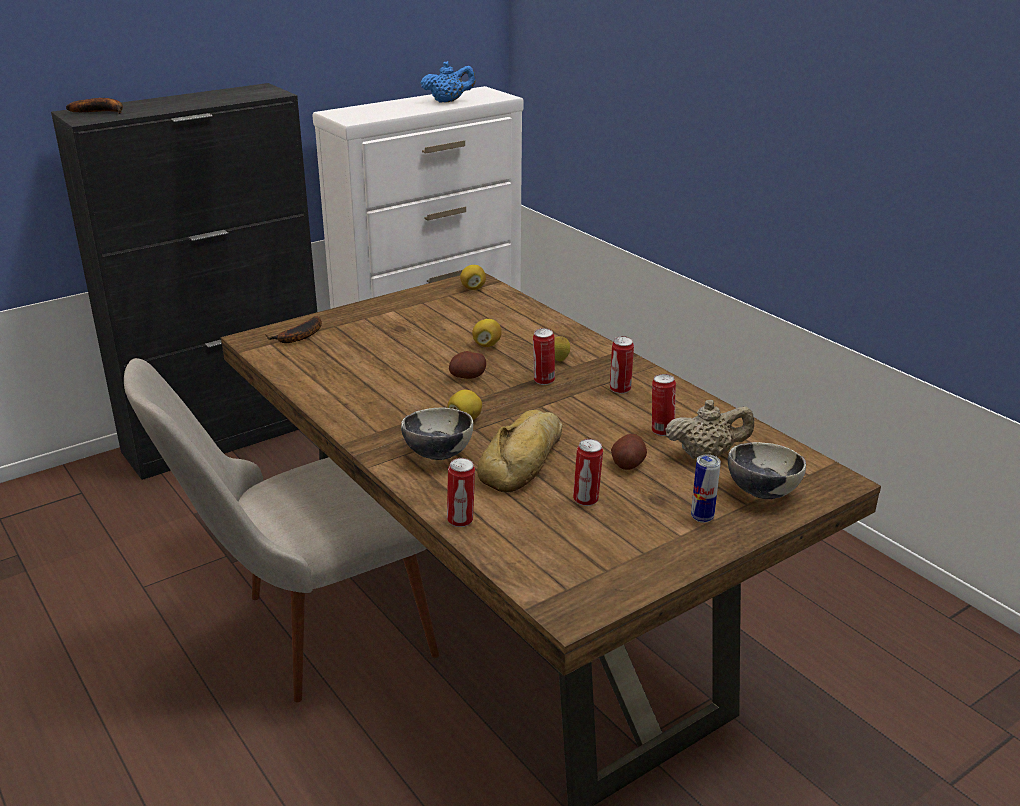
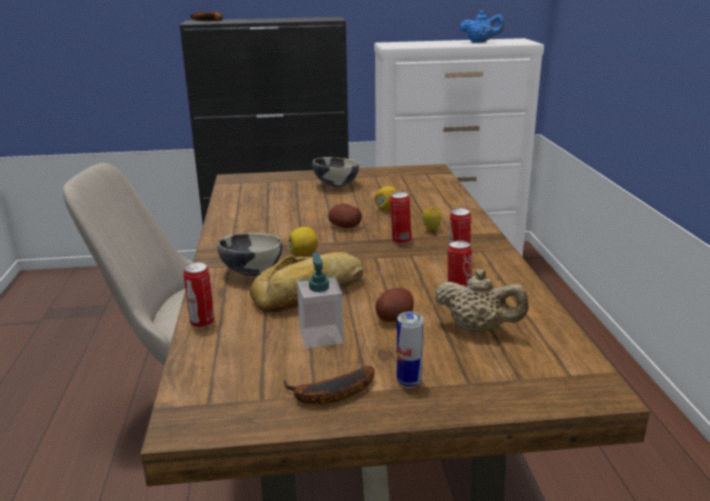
camera: 30 degrees right, 5 degrees down
(298, 337) = (263, 182): banana -> banana (329, 395)
(473, 288) = (424, 173): lemon -> none
(586, 500) = (321, 336): can -> soap dispenser
(761, 492) = (498, 377): bowl -> bowl (336, 185)

